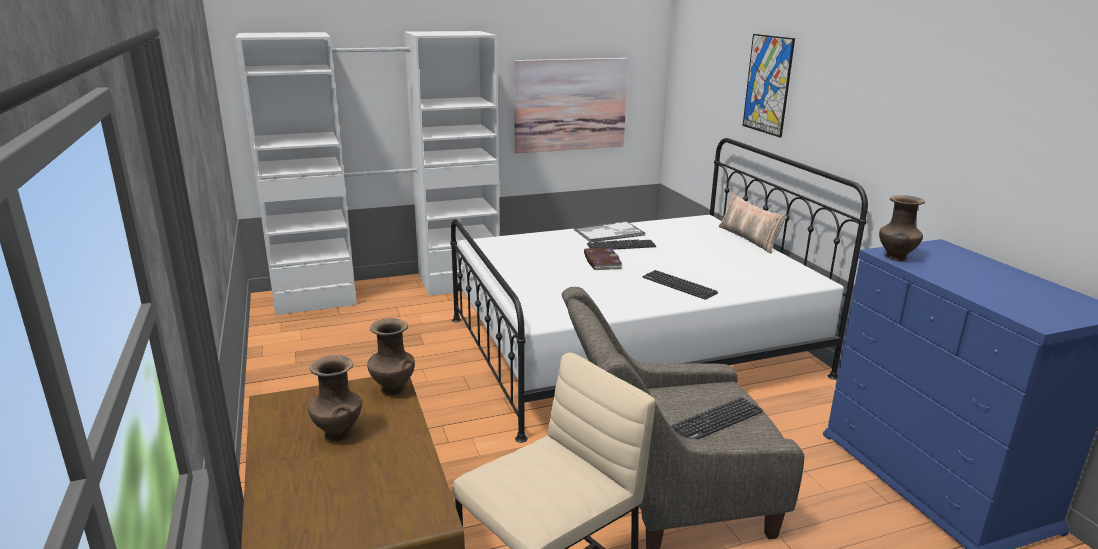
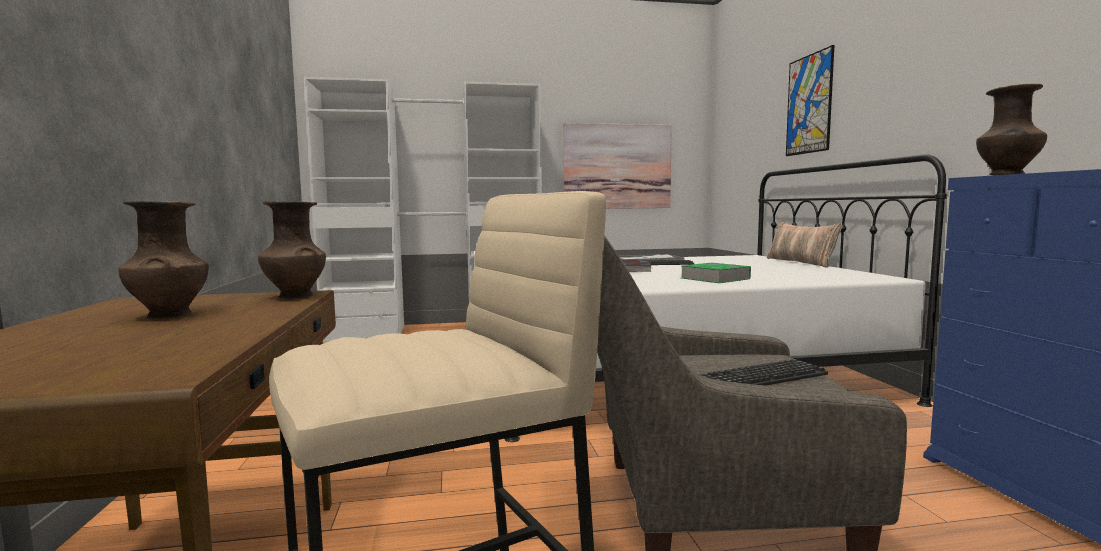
camera: 10 degrees right, 15 degrees down
(679, 285) = (715, 278): keyboard -> book

